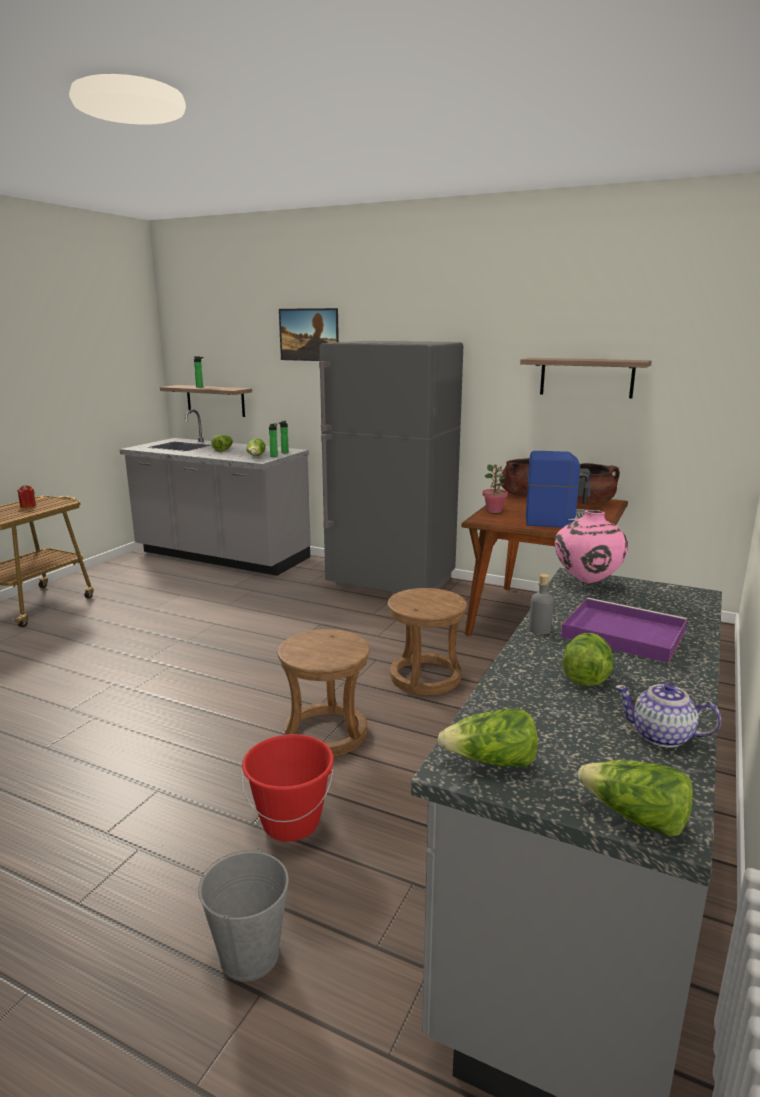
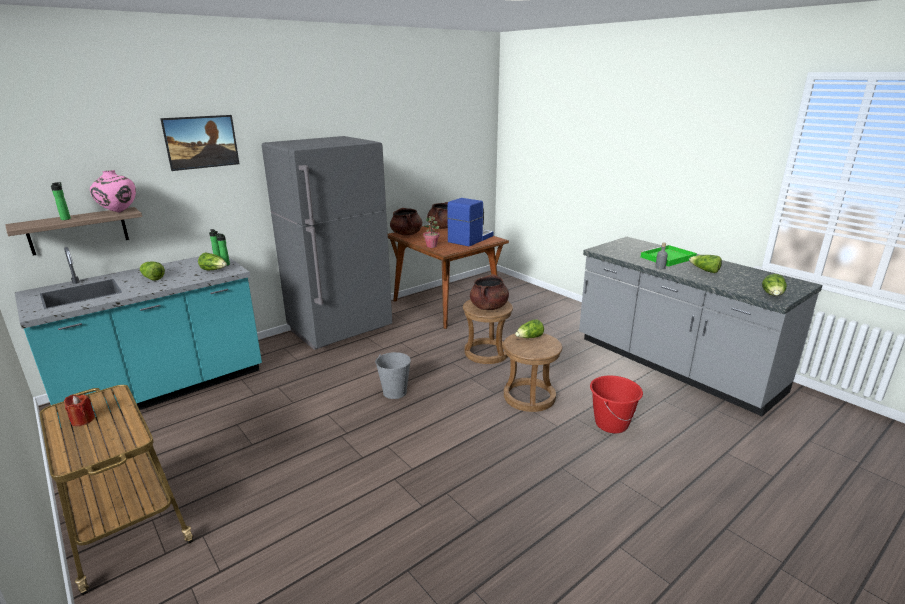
camera: 65 degrees left, 5 degrees up
(221, 556) = (164, 389): grey counter -> turquoise counter
(250, 955) = (704, 452): grey bucket -> grey bucket (395, 392)
(422, 603) = (489, 307): none -> brown cooking pot
(586, 377) = (420, 151): shelf -> none
(586, 582) = (607, 250): pink vase -> pink vase (118, 212)
(620, 633) = (667, 258): purple tray -> green tray
(635, 818) = (801, 286): lettuce -> lettuce (529, 338)
(662, 736) = (751, 272): teapot -> none

